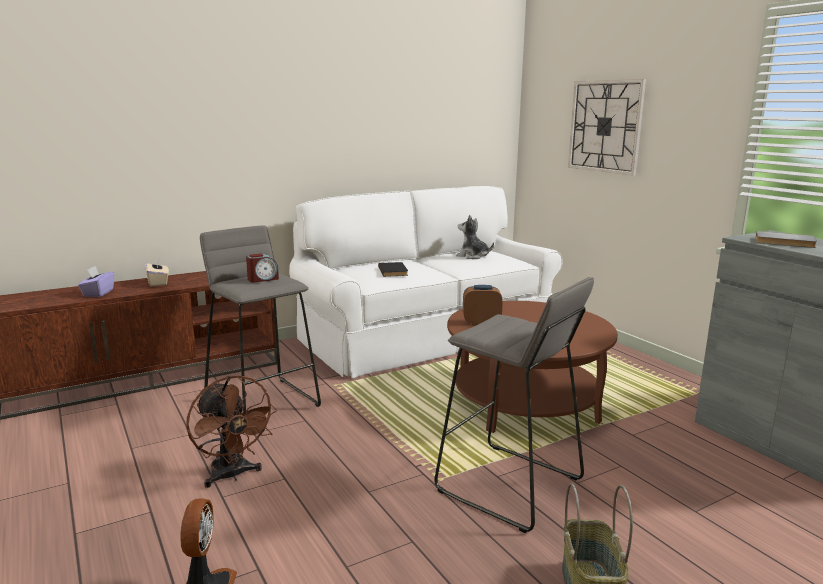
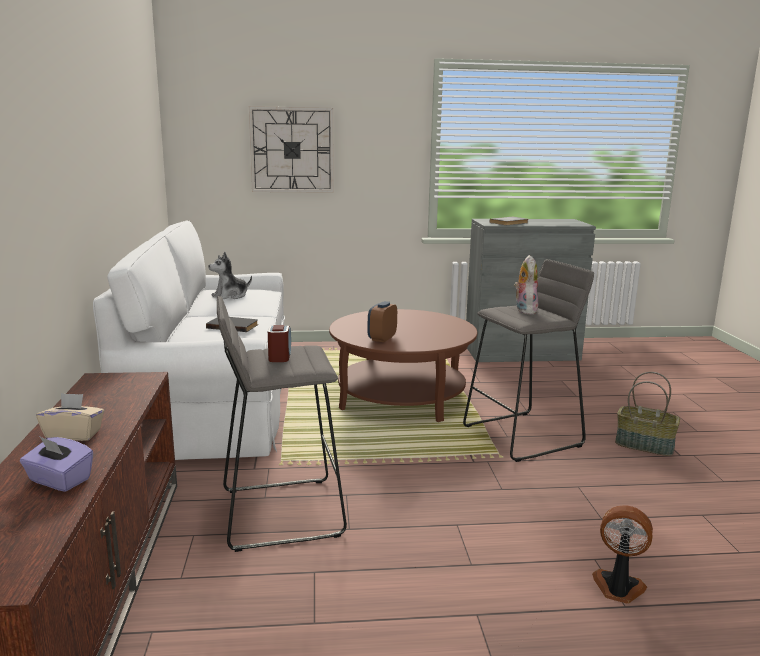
camera: 65 degrees left, 0 degrees up
(232, 475) = (433, 553): brown fan -> none
(519, 329) = (524, 310): none -> plush toy

